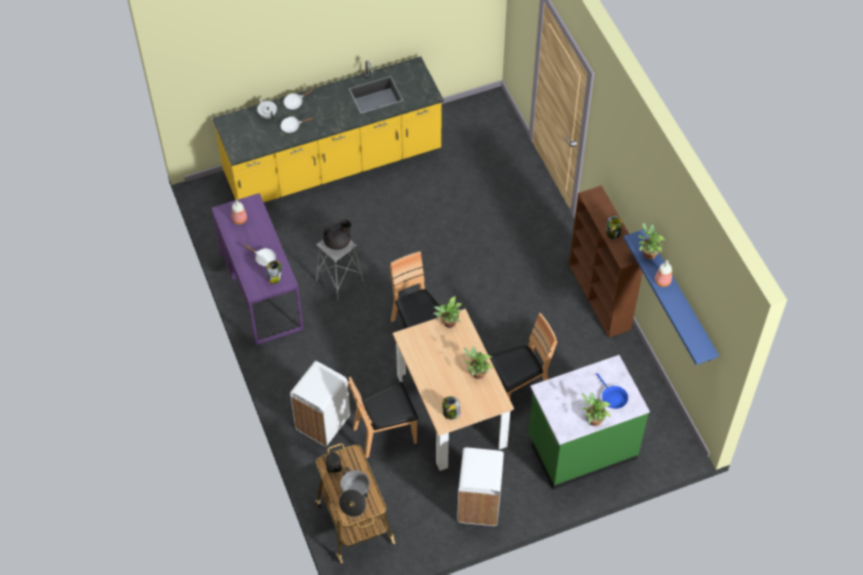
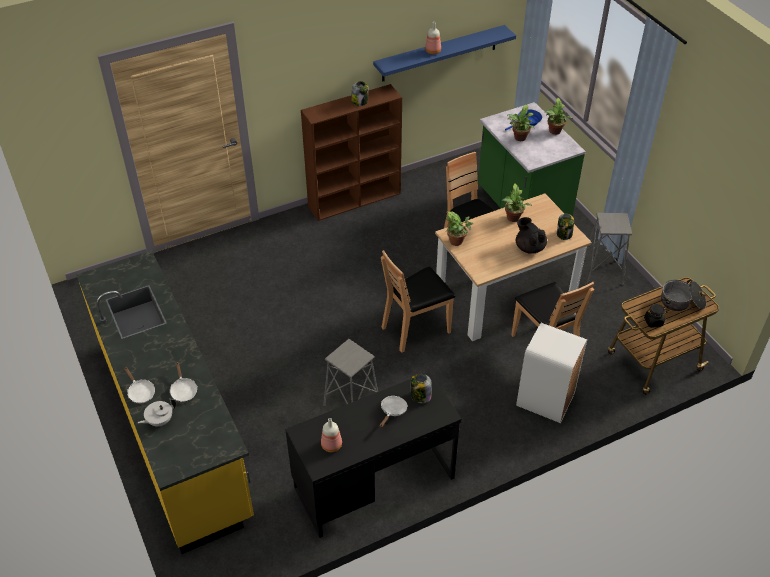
camera: 95 degrees left, 10 degrees down
(261, 291) = (373, 482): purple desk -> black desk
(337, 242) = (346, 355): black teapot -> black teapot (529, 247)
(478, 505) = (602, 271): white trash can -> grey stool
(647, 254) = (403, 59): potted plant -> potted plant (519, 138)

